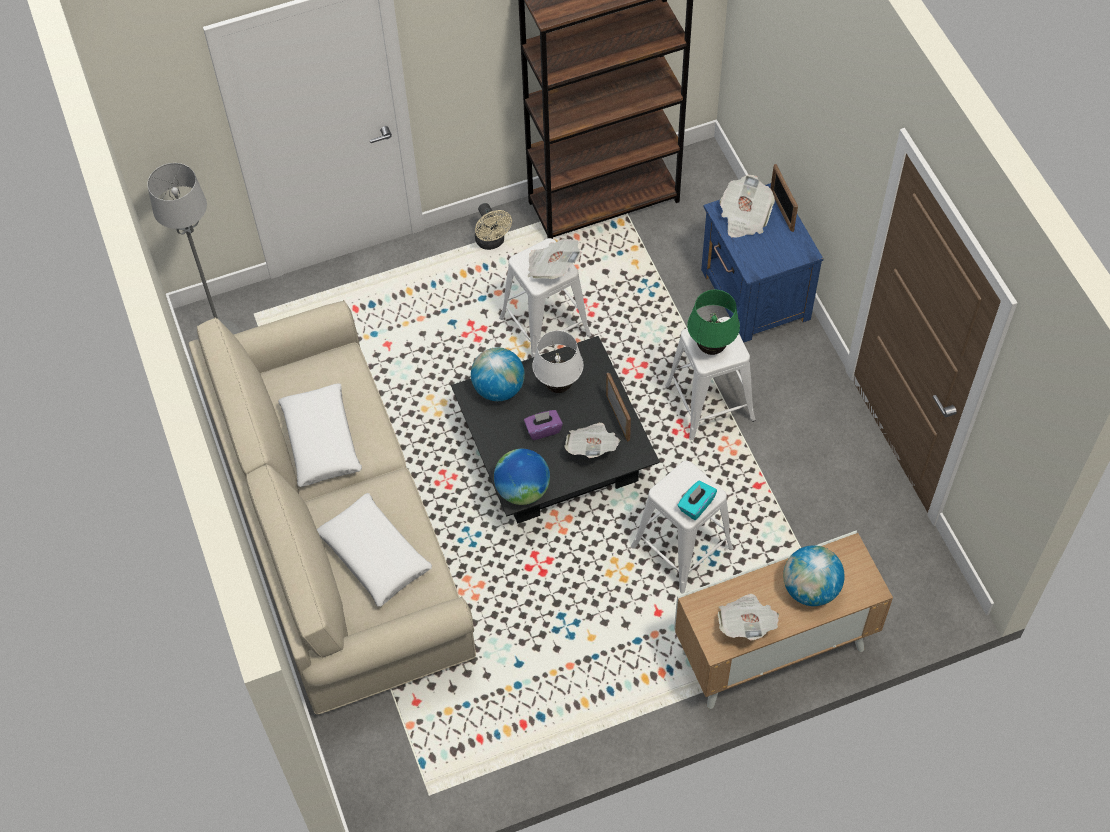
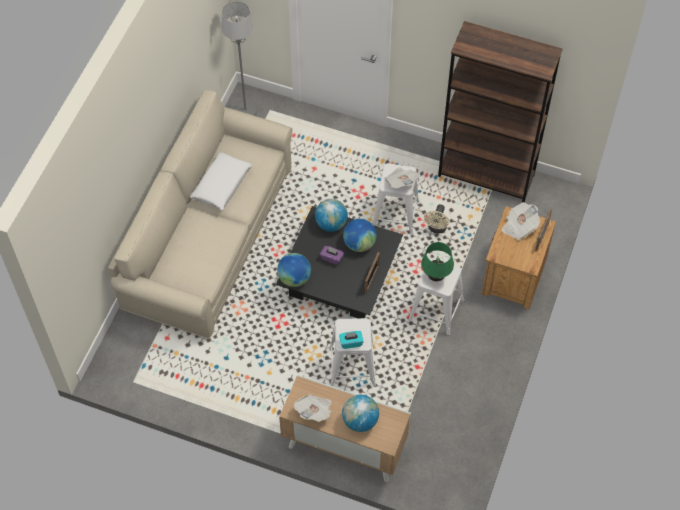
camera: 40 degrees right, 0 degrees up
(375, 555) = (193, 253): white pillow -> none
(492, 242) = (411, 156): beige fan -> beige fan (436, 228)
(558, 386) = (359, 243): white table lamp -> globe
(592, 447) = (345, 284): newspaper -> none
(754, 296) = (513, 277): blue nightstand -> brown nightstand

